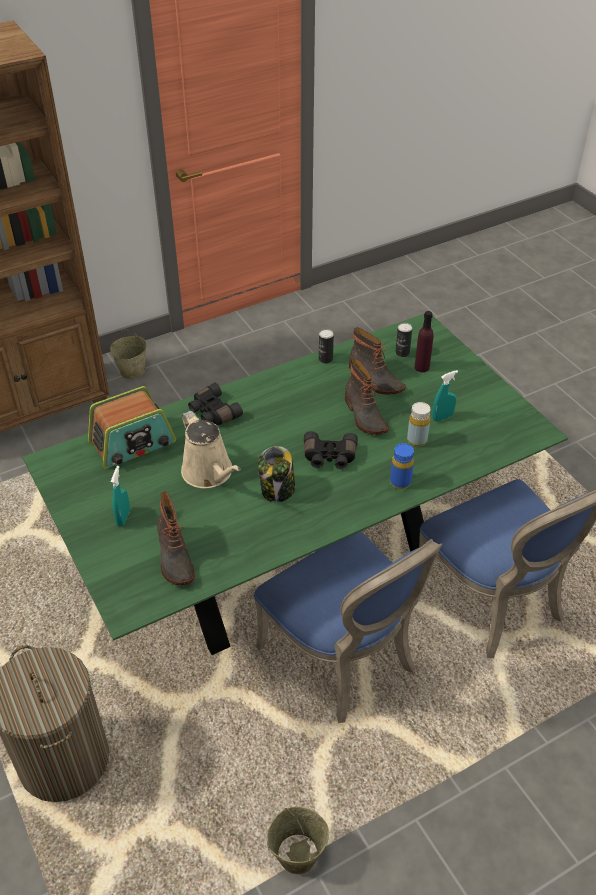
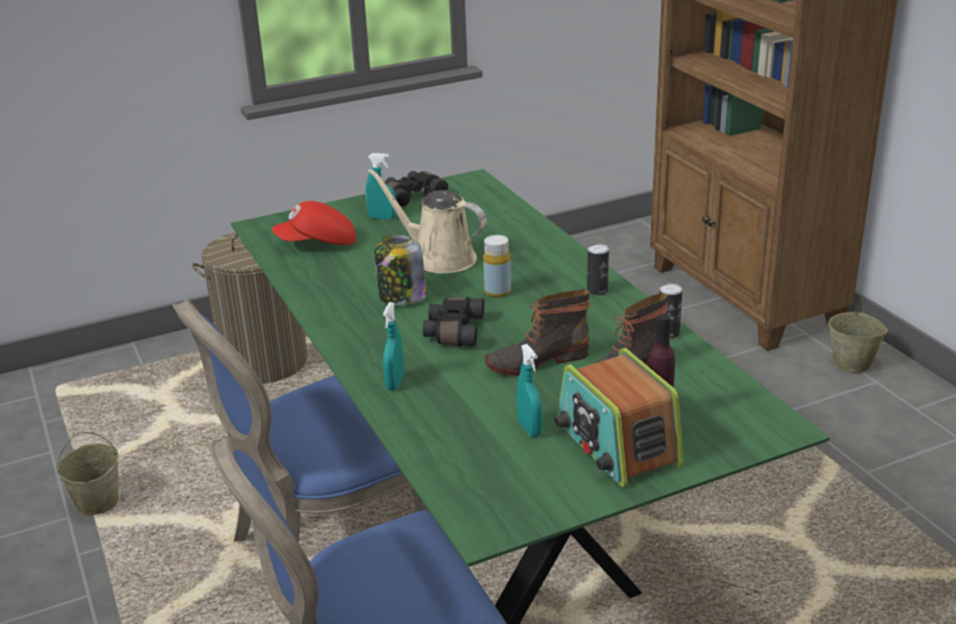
camera: 95 degrees right, 15 degrees down
(133, 443) = (496, 216): radio -> radio (616, 444)
(174, 557) = (317, 244): boot -> red cap
(209, 473) = (439, 258): beige watering can -> beige watering can turned 60 degrees clockwise
(213, 413) = (547, 257): black binoculars -> black binoculars (412, 196)
(400, 482) = (395, 383): blue bottle -> turquoise spray bottle
(402, 353) = (695, 401): can -> can (597, 291)
(417, 440) = (479, 402): yellow bottle -> yellow bottle (497, 292)

